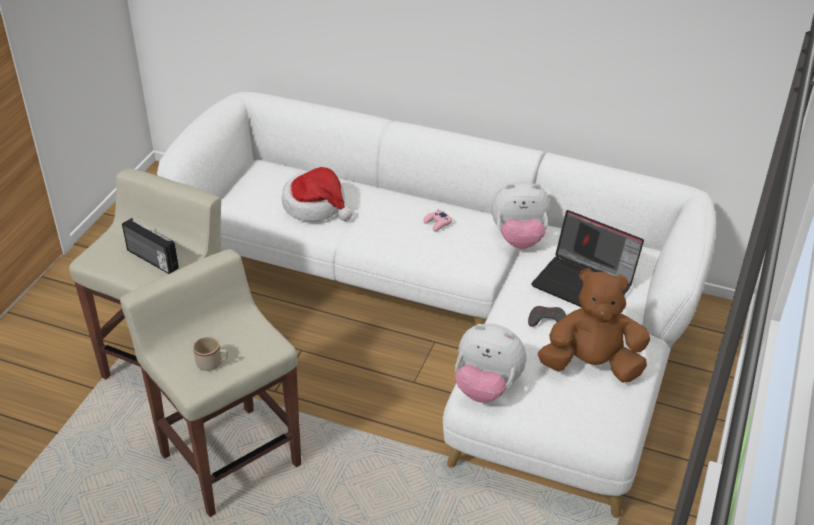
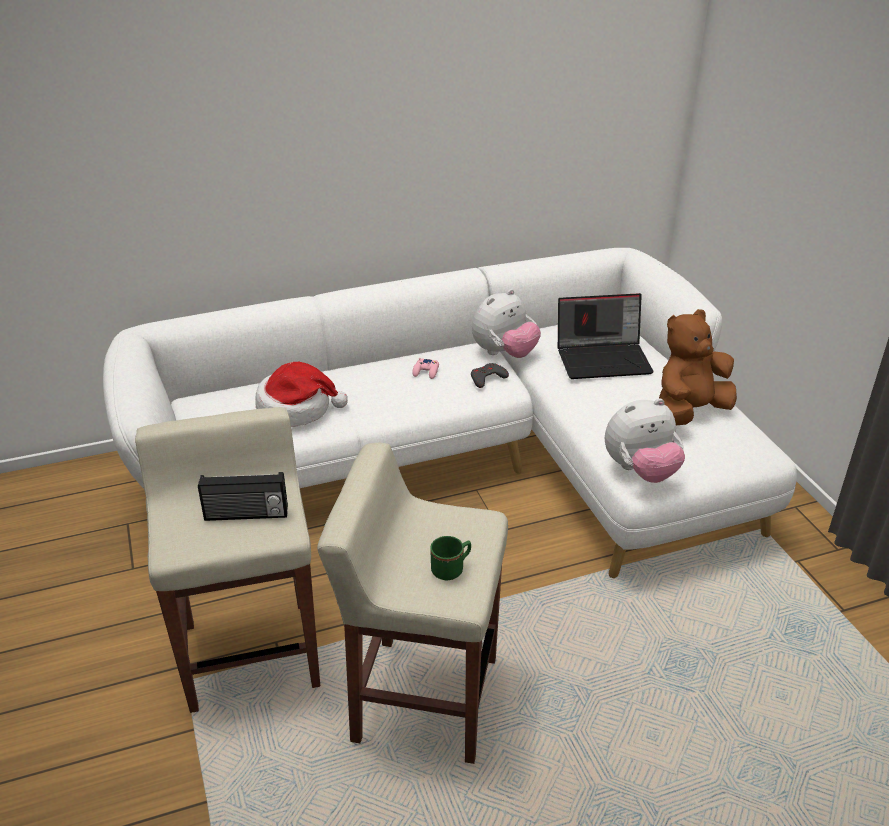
camera: 40 degrees left, 5 degrees down
(213, 364) = (451, 569): beige mug -> green mug
(547, 320) = (616, 397): grey game controller -> grey game controller (487, 378)

